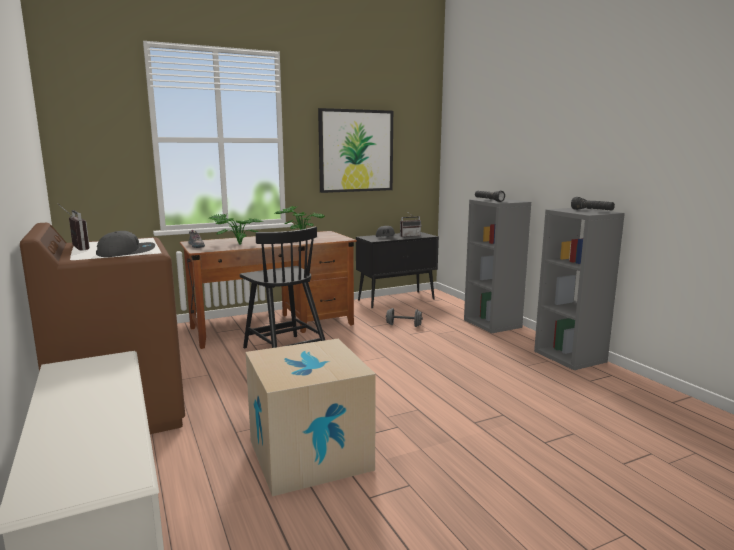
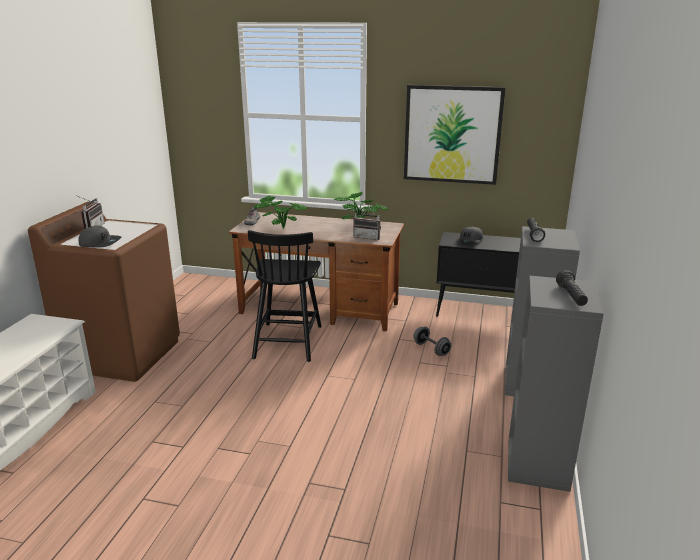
camera: 40 degrees right, 10 degrees up
(309, 454) = (164, 444): cardboard box -> none
(409, 236) = (500, 244): radio -> radio (368, 237)

